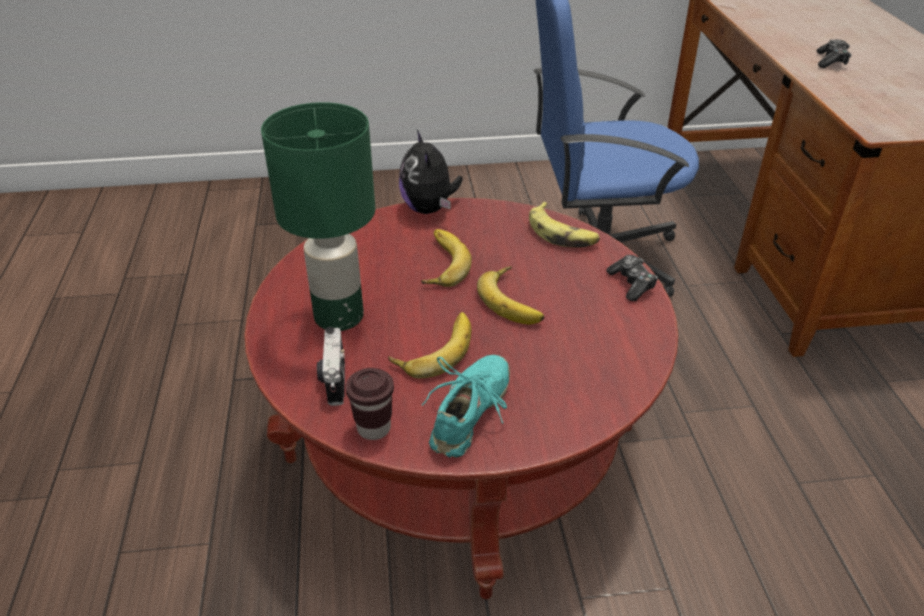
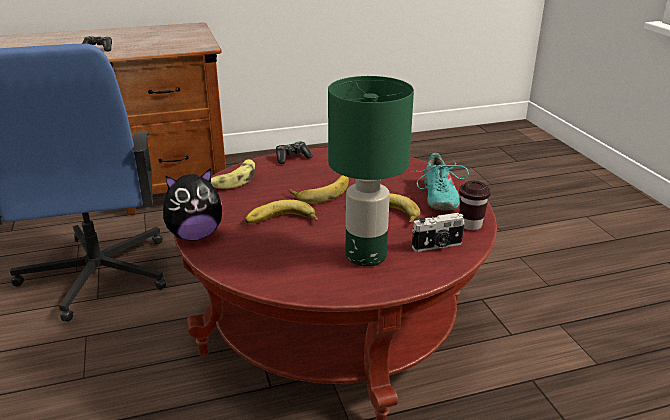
camera: 100 degrees left, 10 degrees down
(471, 414) = (438, 197): turquoise shoe -> turquoise shoe turned 105 degrees counterclockwise

